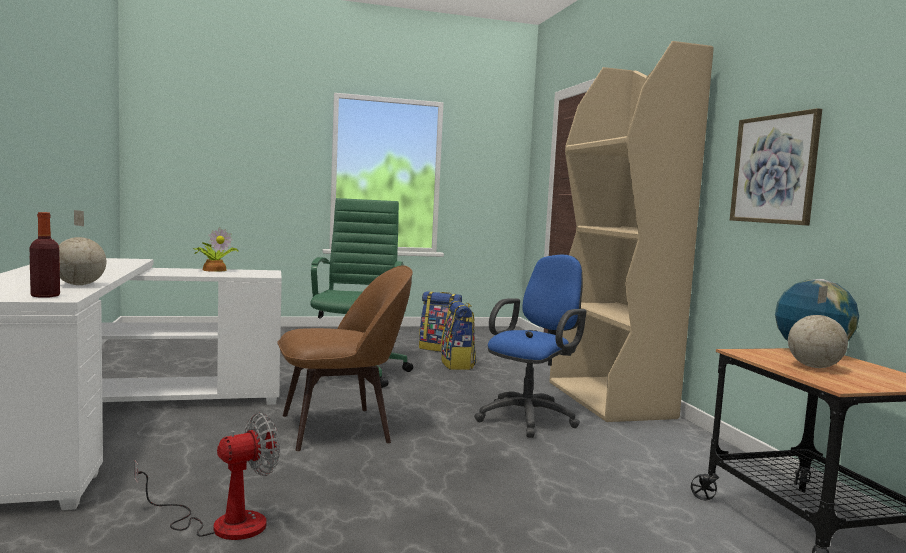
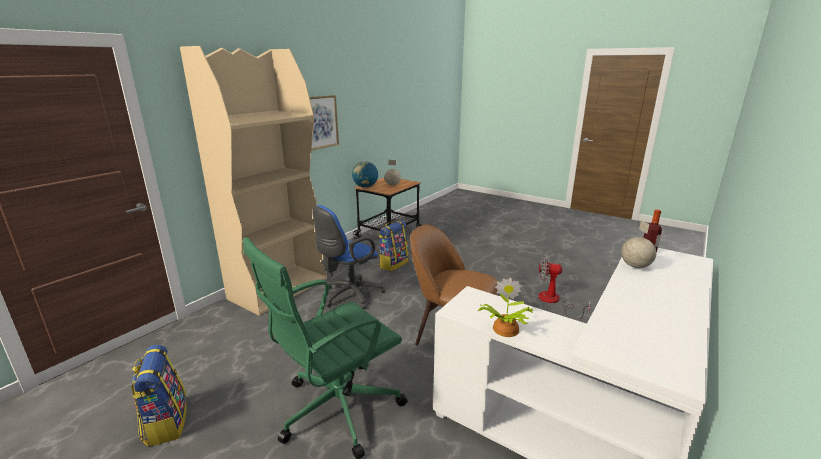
camera: 130 degrees left, 15 degrees up
(457, 365) = (240, 374): backpack -> backpack (393, 264)
(530, 418) = (349, 296): blue office chair -> blue office chair turned 45 degrees counterclockwise

